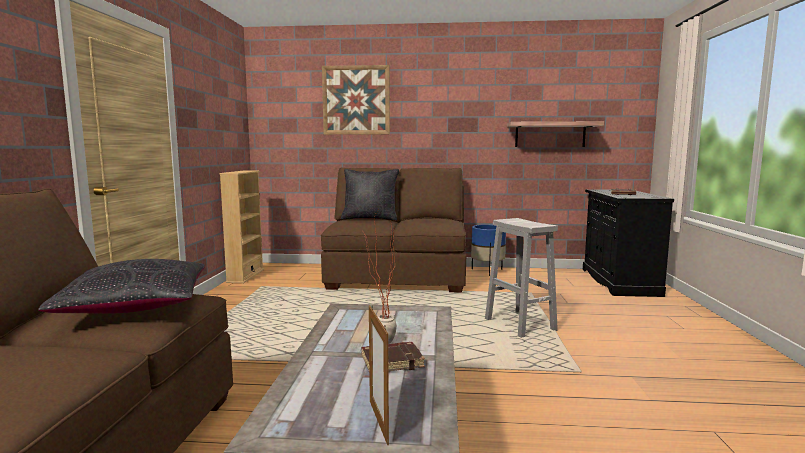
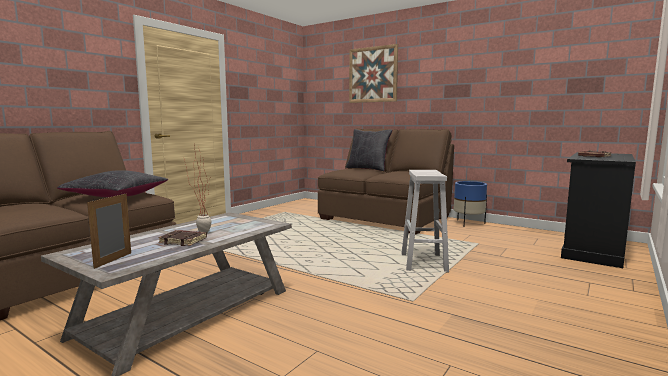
camera: 30 degrees right, 0 degrees up
(245, 276) = (285, 205): beige bookcase -> none
(550, 135) = (540, 97): shelf -> none

